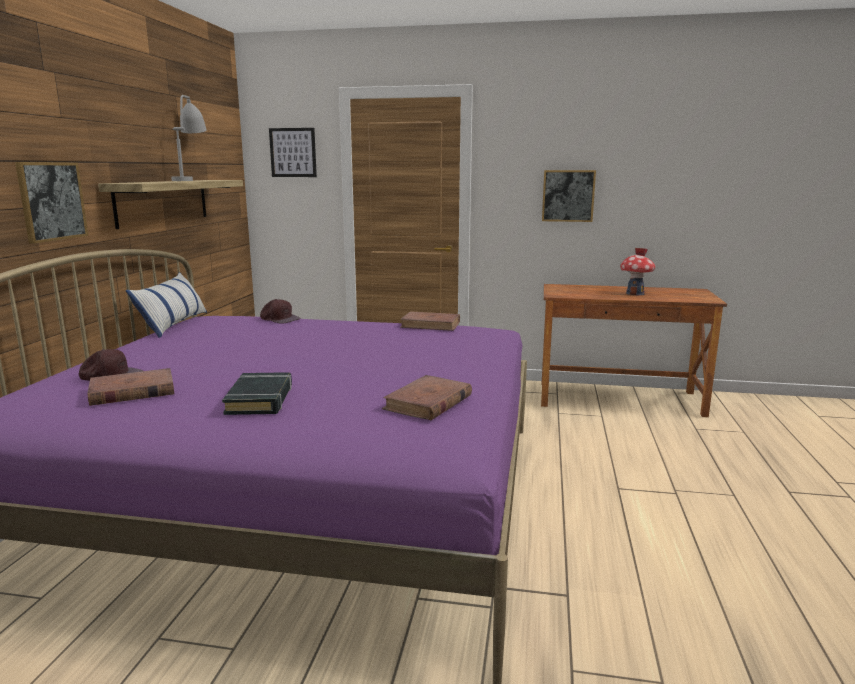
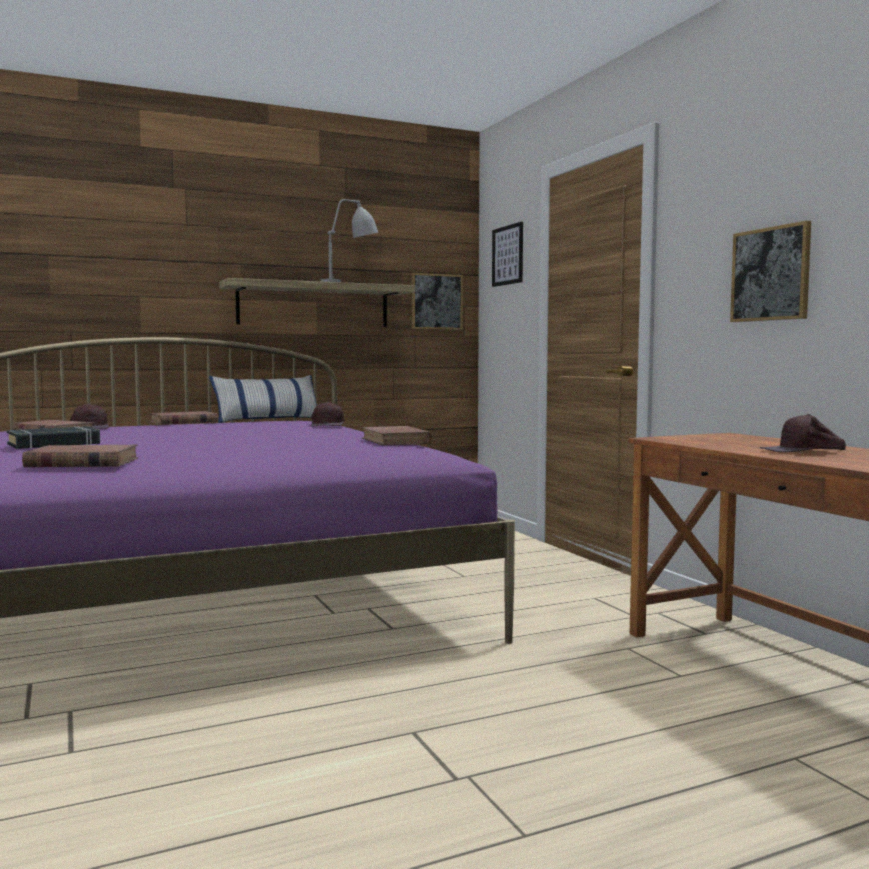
camera: 55 degrees right, 10 degrees down
(51, 201) = (158, 292): picture -> picture (436, 301)
(138, 345) = (183, 422): none -> brown book
(635, 293) = (803, 451): toy house -> brown cap

